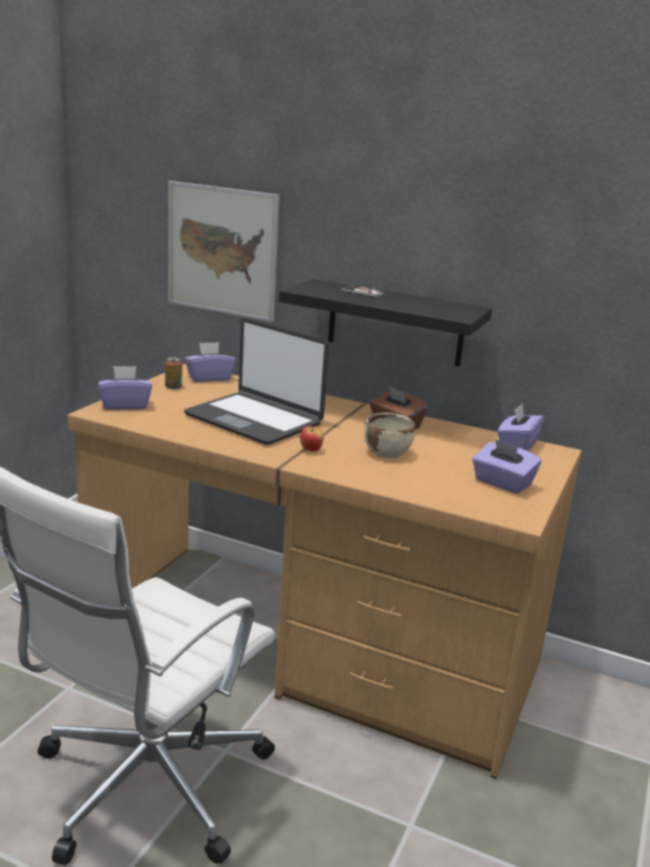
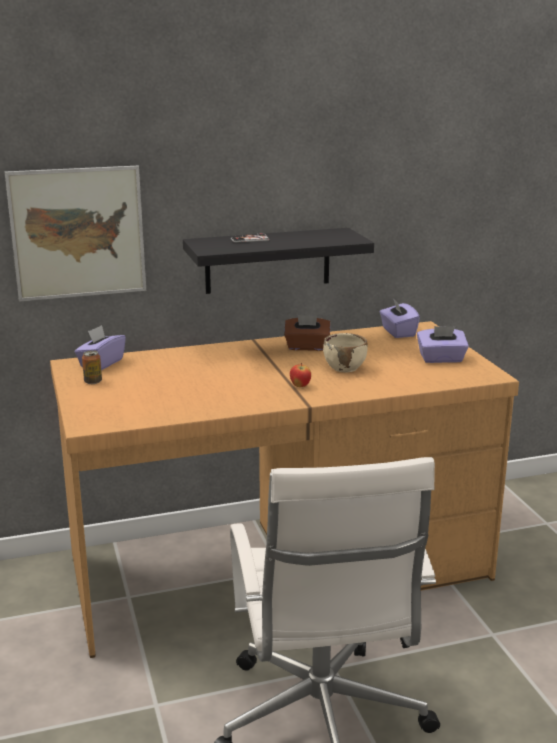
camera: 40 degrees left, 0 degrees up
(125, 405) = (94, 411): purple tissue box -> none
(255, 419) = (213, 381): laptop -> none

